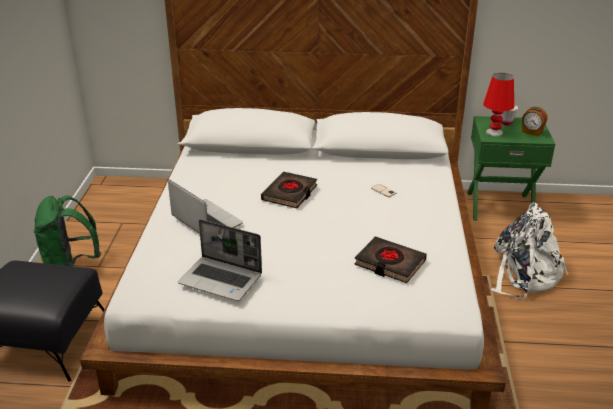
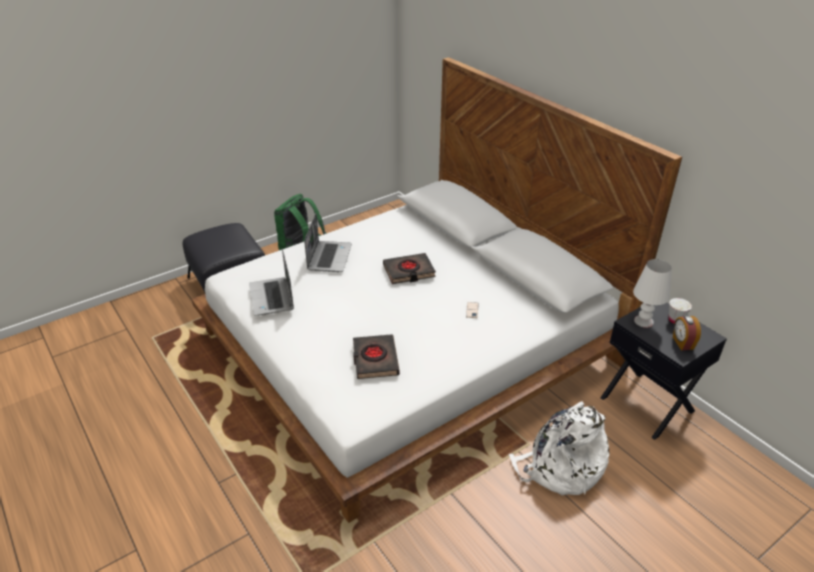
camera: 50 degrees right, 5 degrees up
(494, 132) = (643, 321): red table lamp -> white table lamp
(499, 206) = (648, 403): green nightstand -> black nightstand

